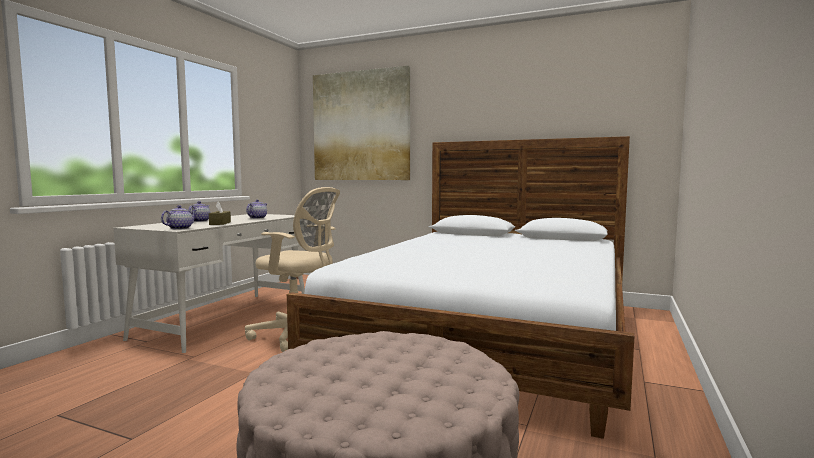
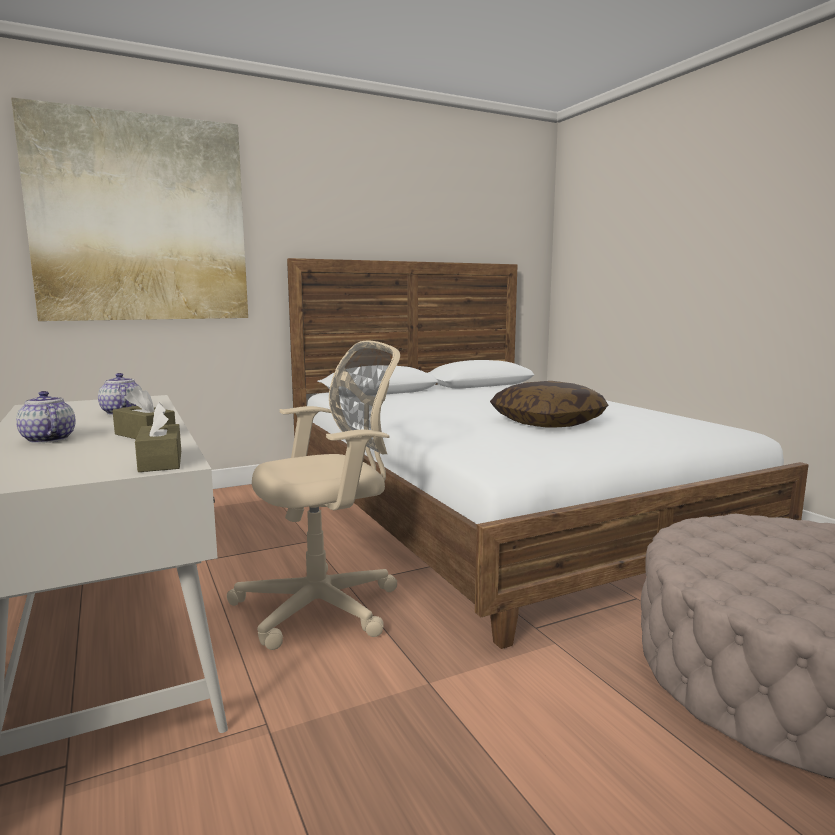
camera: 50 degrees left, 5 degrees up
(180, 228) = (160, 461): teapot -> brown tissue box
(468, 258) = (547, 423): none -> pillow

